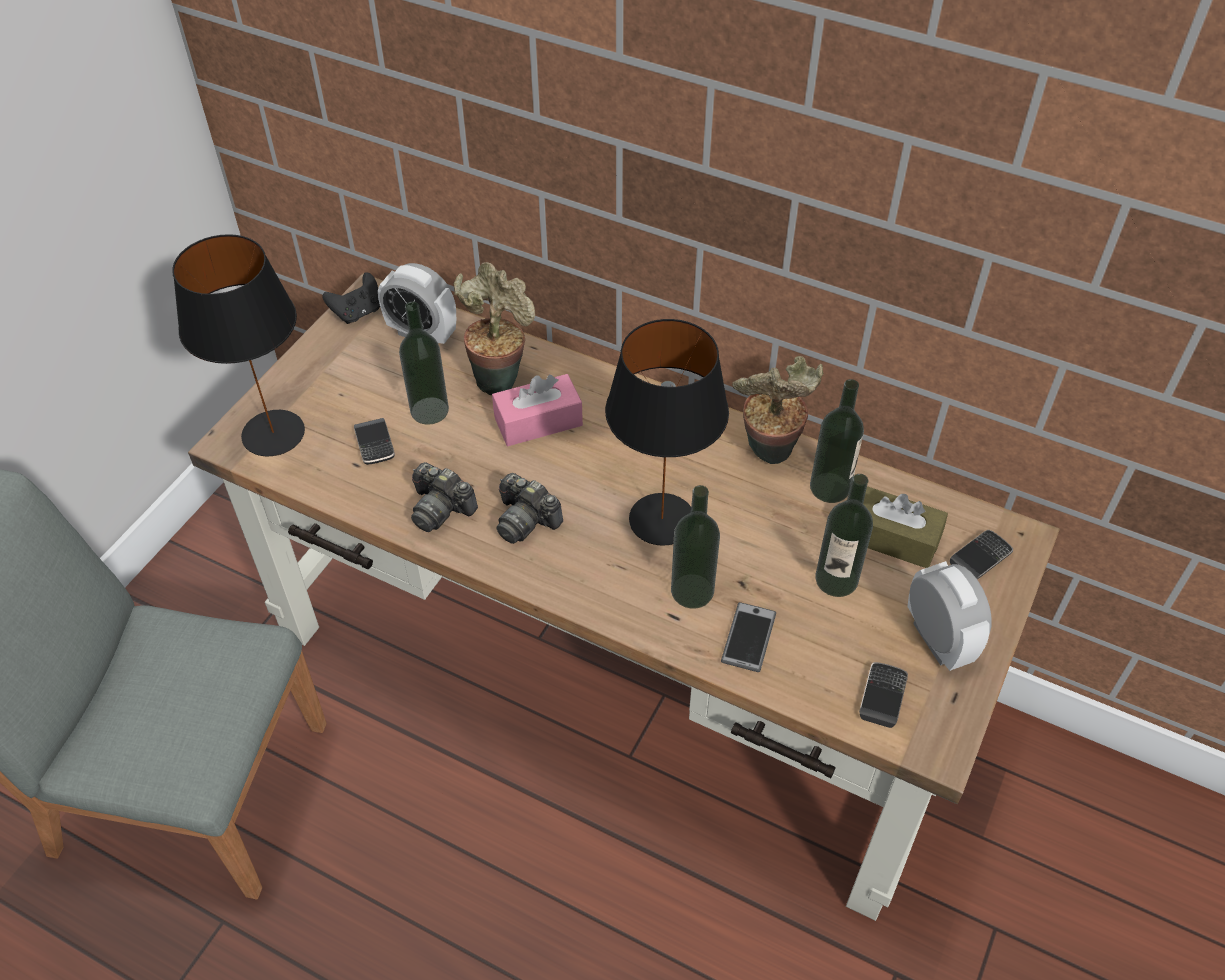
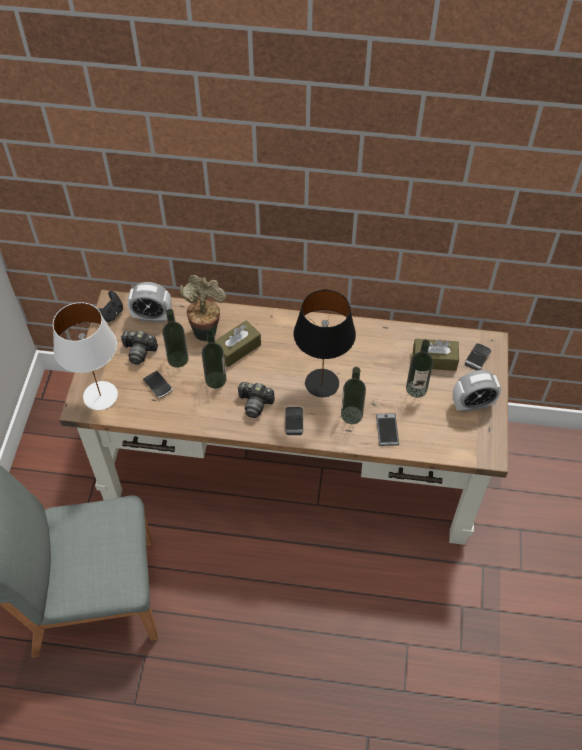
camera: 20 degrees left, 5 degrees up
(274, 433) = (101, 395): black table lamp -> white table lamp
(440, 508) = (209, 410): camera -> camera (139, 351)
(538, 421) = (237, 349): pink tissue box -> brown tissue box
(769, 454) = (360, 333): potted plant -> none
(830, 487) = (395, 342): bottle -> bottle (215, 380)
(882, 696) = (458, 439): phone -> phone (294, 421)
(937, 640) = (472, 404): alarm clock -> alarm clock turned 120 degrees clockwise

